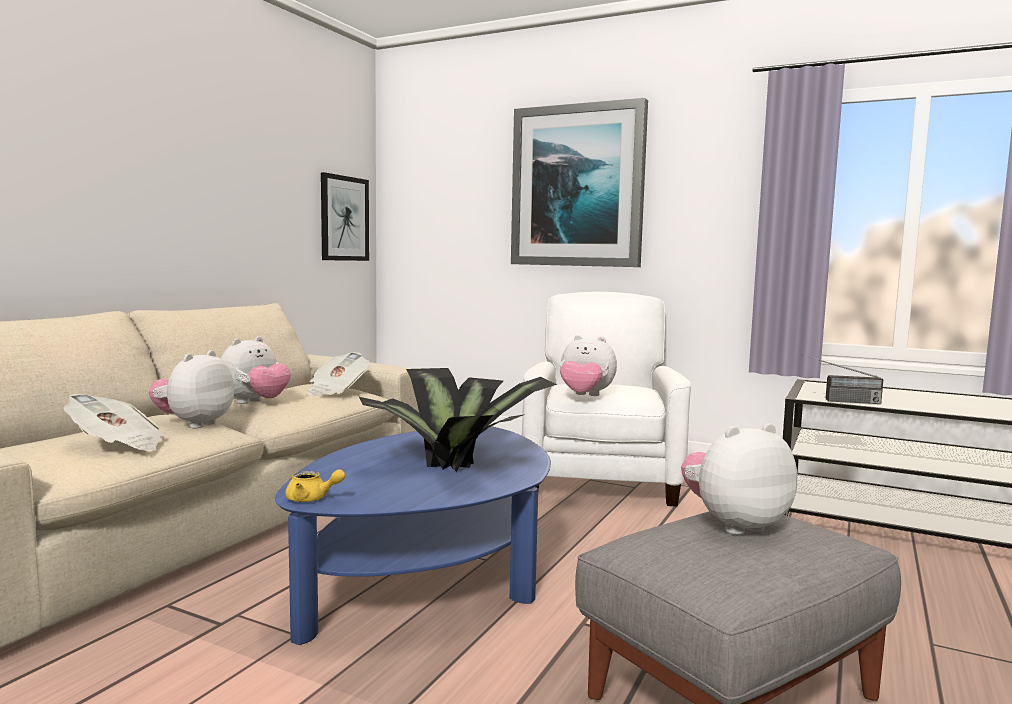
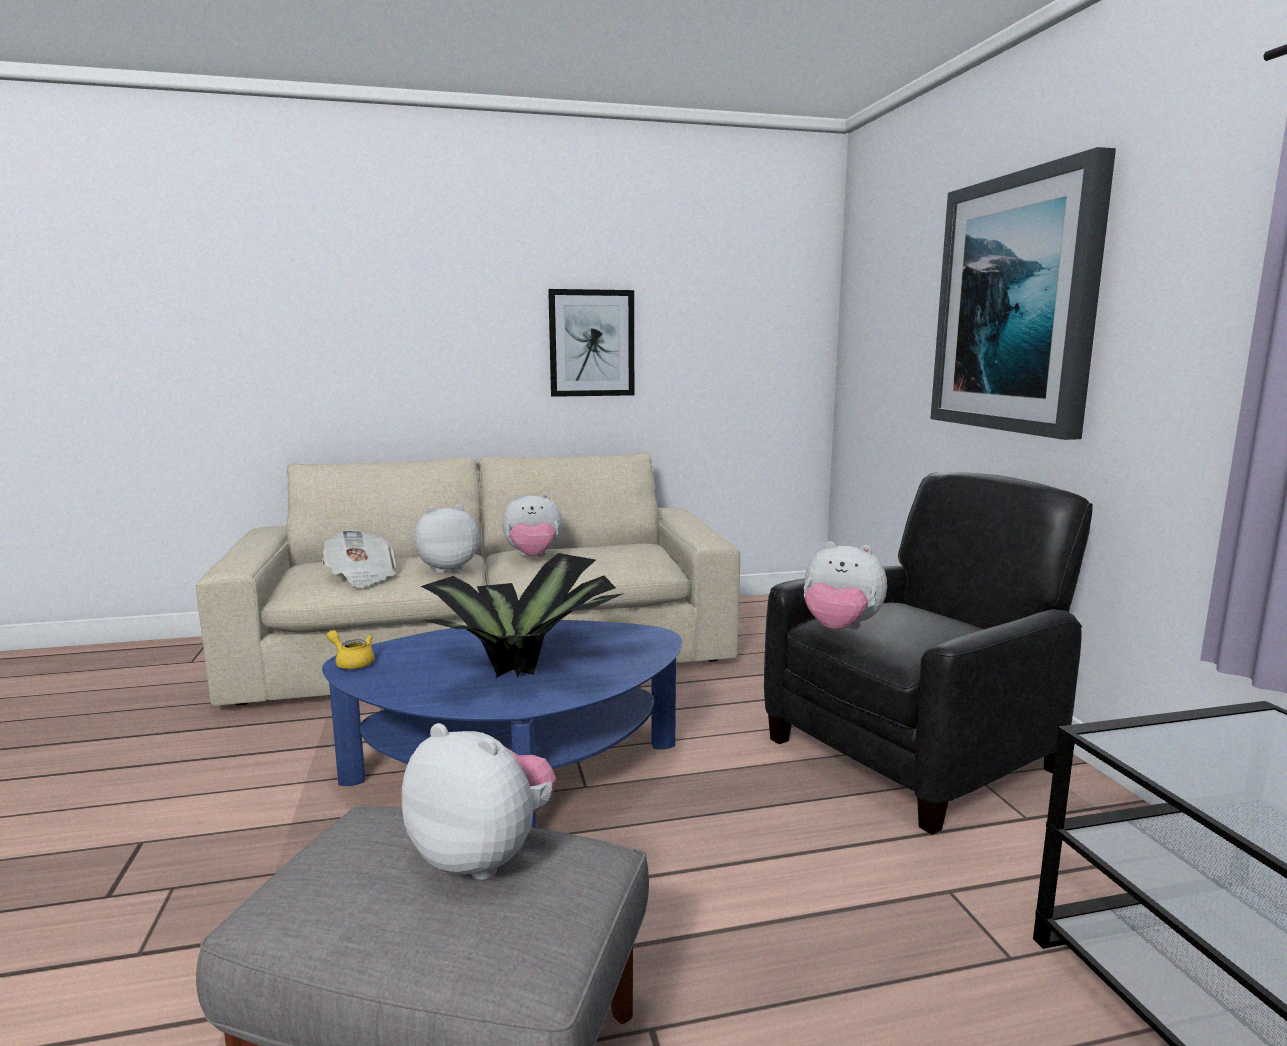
camera: 50 degrees right, 5 degrees up
(312, 499) = (352, 662): yellow teapot -> yellow teapot turned 150 degrees clockwise
(336, 391) = (626, 558): newspaper -> none
(344, 218) = (778, 353): picture -> picture (591, 343)
(585, 396) = (840, 629): plush toy -> plush toy turned 45 degrees counterclockwise
(601, 479) = (913, 753): white armchair -> black armchair
(839, 401) = (1154, 768): radio -> none

